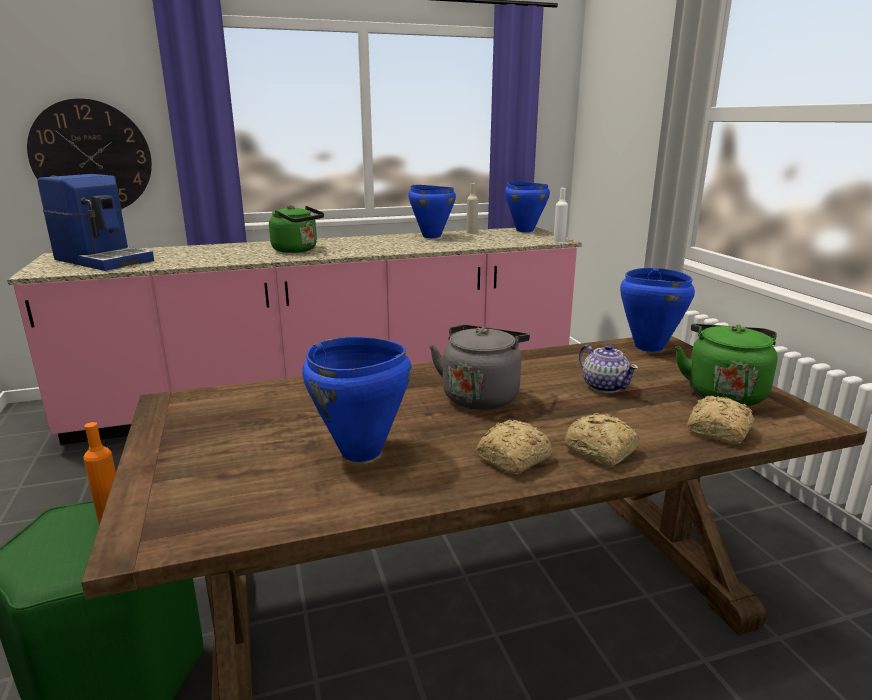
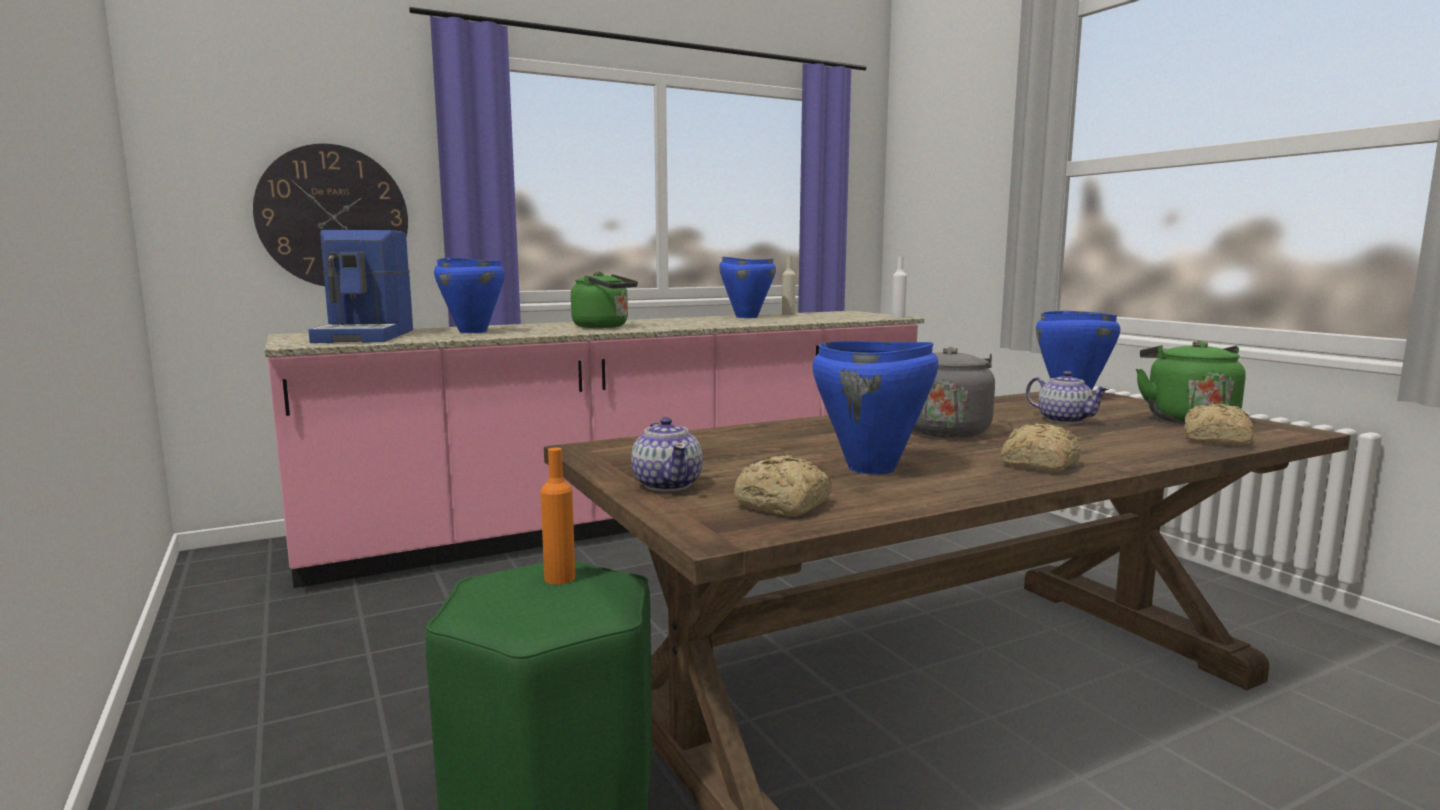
camera: 10 degrees left, 10 degrees down
(104, 260) = (367, 336): coffee machine -> coffee machine turned 60 degrees clockwise
(174, 461) = (667, 484): none -> teapot
(525, 230) = (846, 312): blue cooking pot -> blue cooking pot (473, 331)
(601, 452) = (1121, 456): bread -> bread (783, 506)

